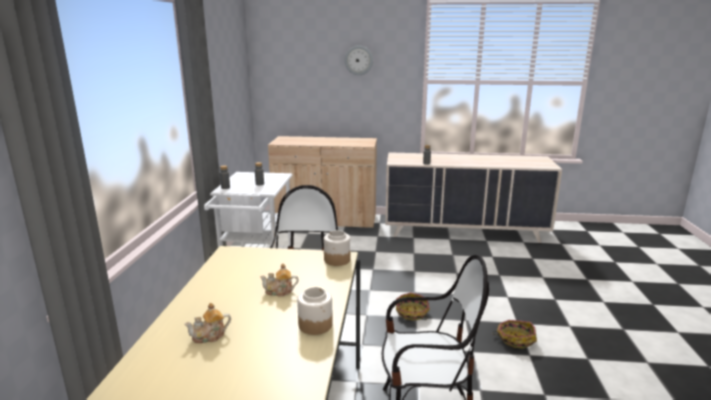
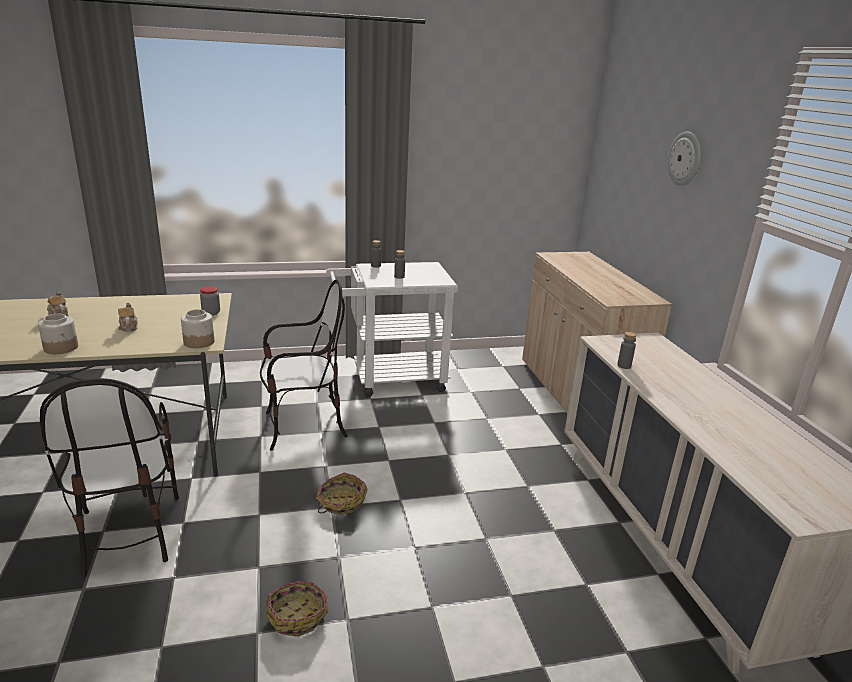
camera: 70 degrees right, 5 degrees up
(269, 254) = (211, 313): none -> jar

